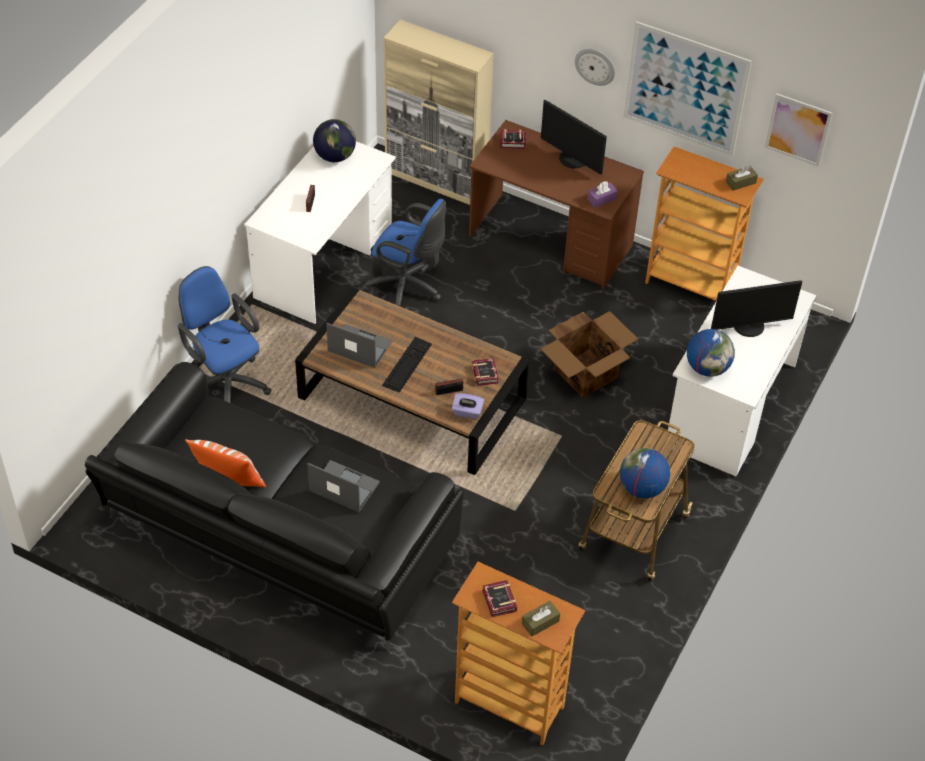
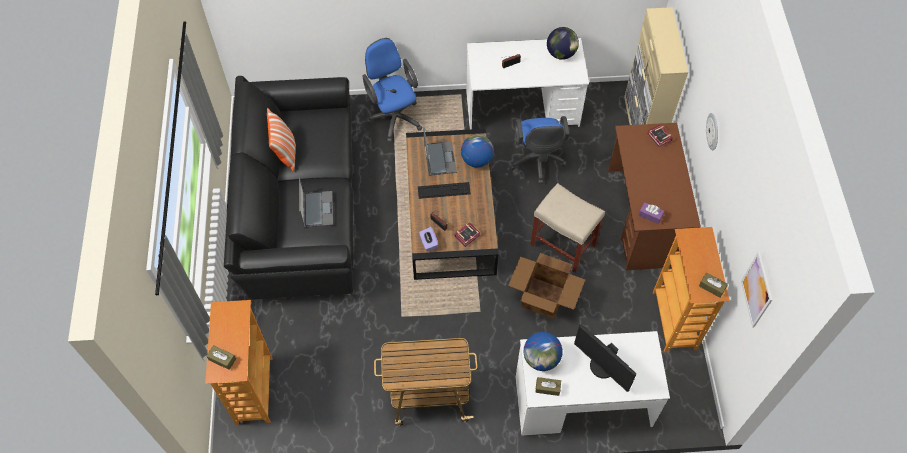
camera: 60 degrees right, 10 degrees up
(226, 382) = (393, 116): blue office chair -> blue office chair turned 45 degrees counterclockwise
(498, 602) = (225, 328): book -> none
(531, 323) = (562, 244): none -> beige stool
(572, 159) = (673, 179): monitor -> none
(641, 488) = (408, 370): globe -> globe (476, 160)
(685, 89) = (733, 195): picture -> none
(744, 380) = (547, 388): none -> brown tissue box

